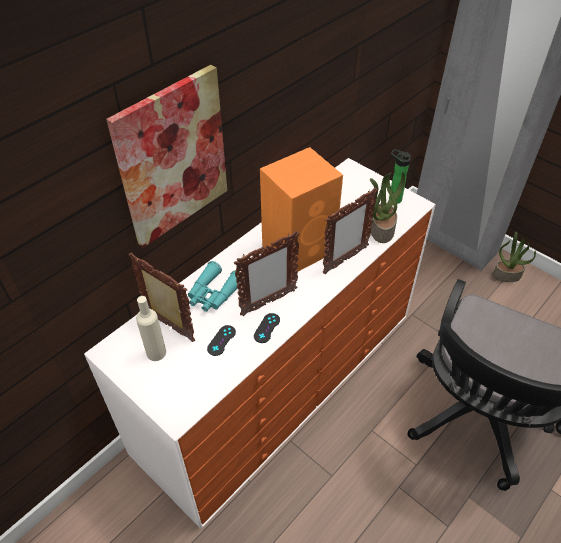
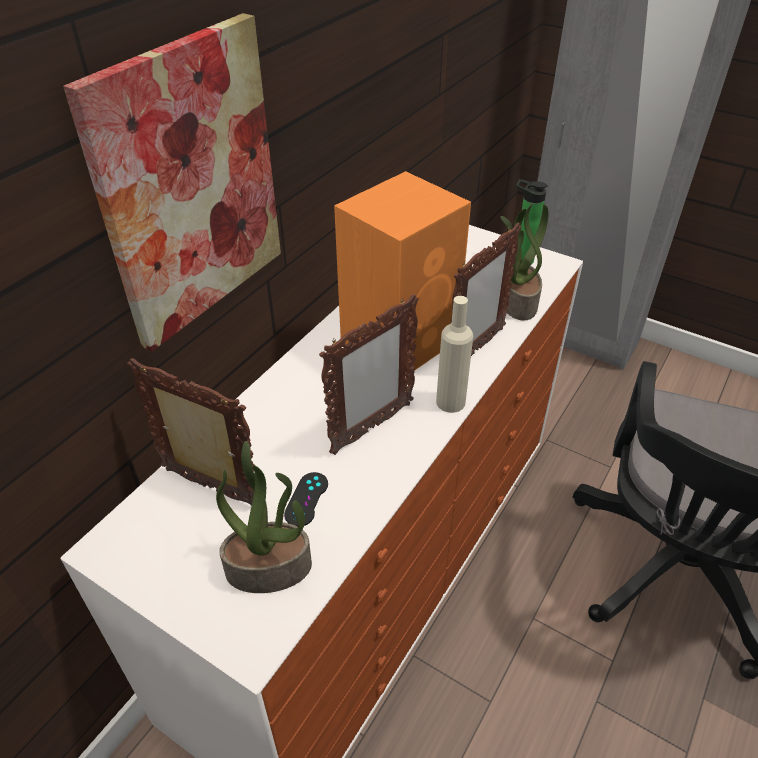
camera: 10 degrees left, 5 degrees down
(156, 352) = (194, 536): beige bottle -> beige bottle (450, 402)
(213, 293) = (277, 426): turquoise binoculars -> none
(267, 328) = (379, 468): black game controller -> none
(507, 275) = (659, 371): potted plant -> potted plant (270, 567)

